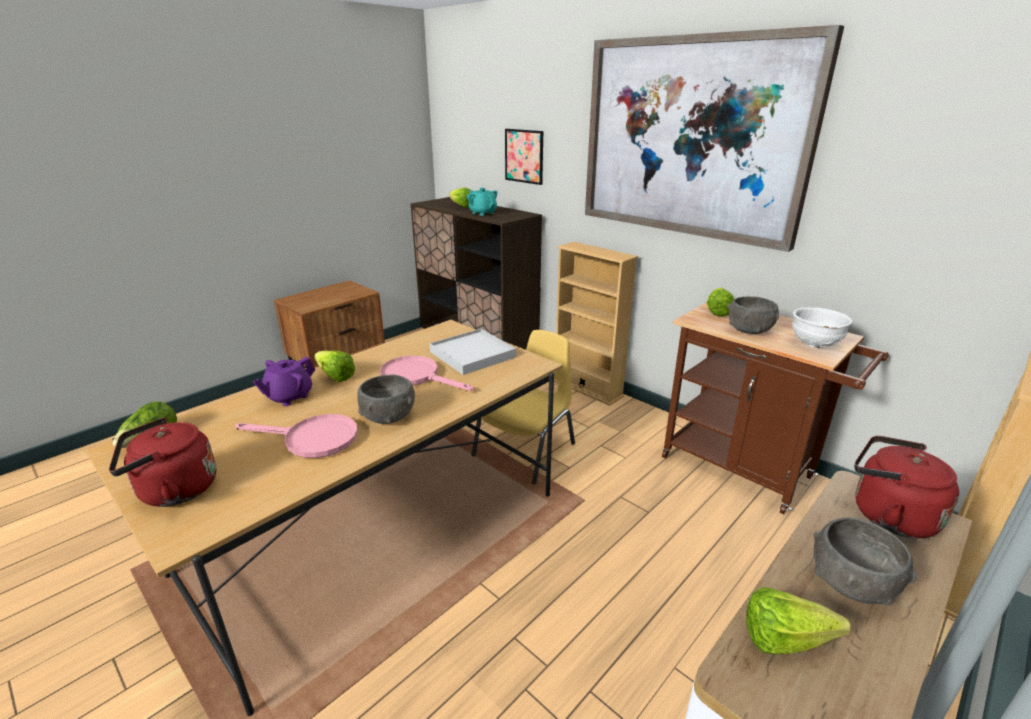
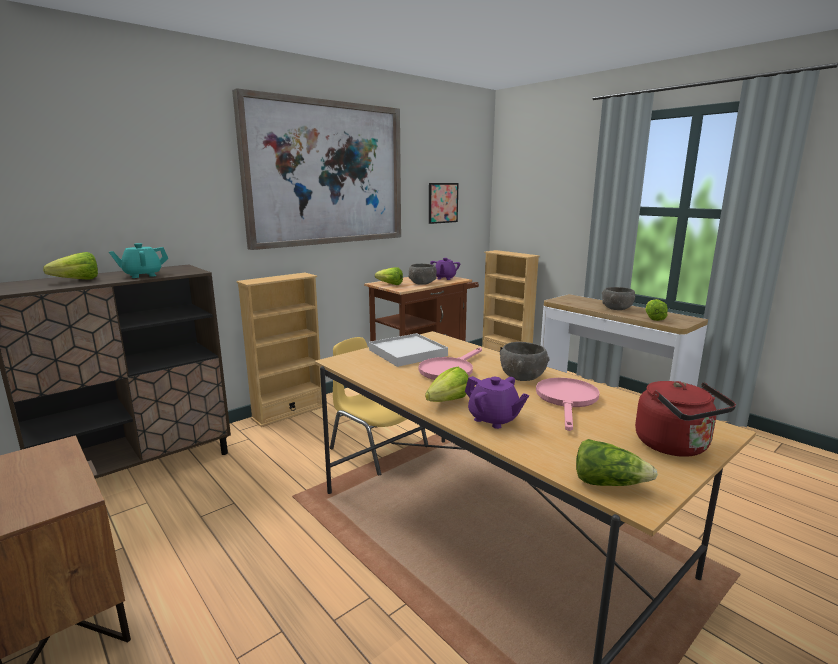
camera: 85 degrees left, 10 degrees down
(524, 156) = (142, 204): picture -> picture (443, 203)
(815, 344) = (444, 278): white bowl -> purple teapot
(887, 515) = (572, 300): red kettle -> none

